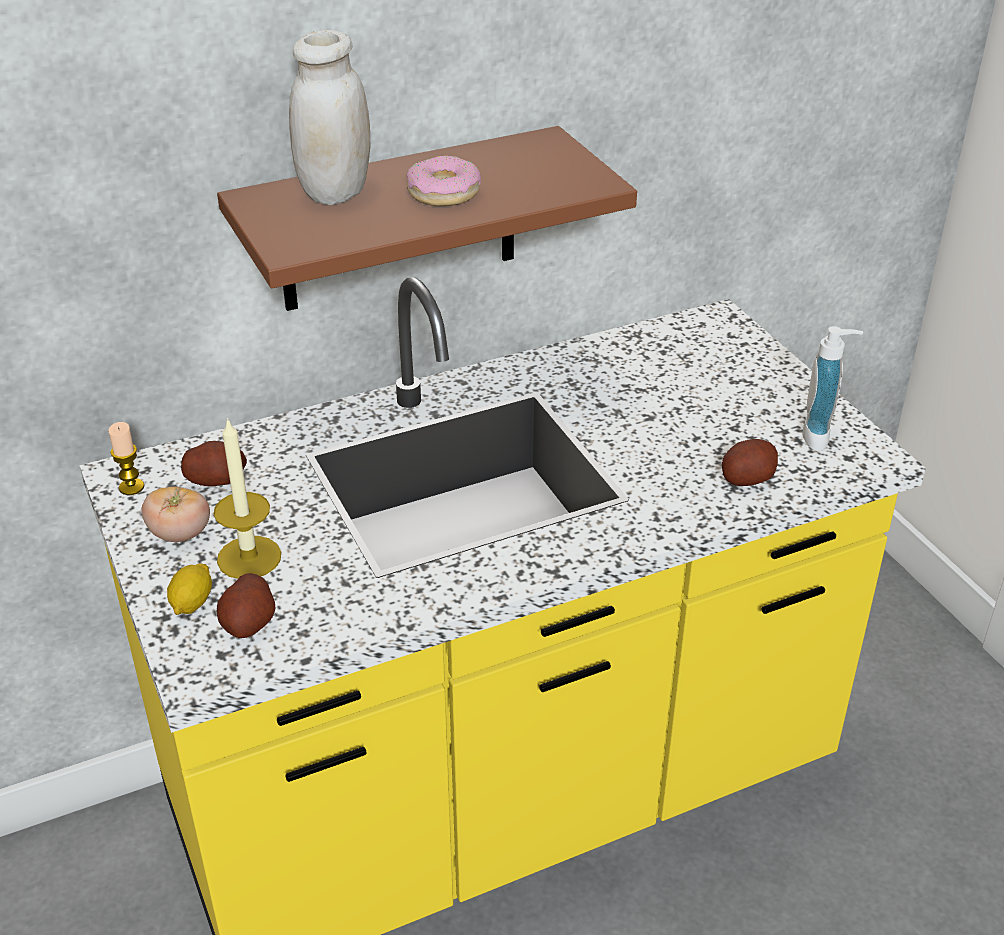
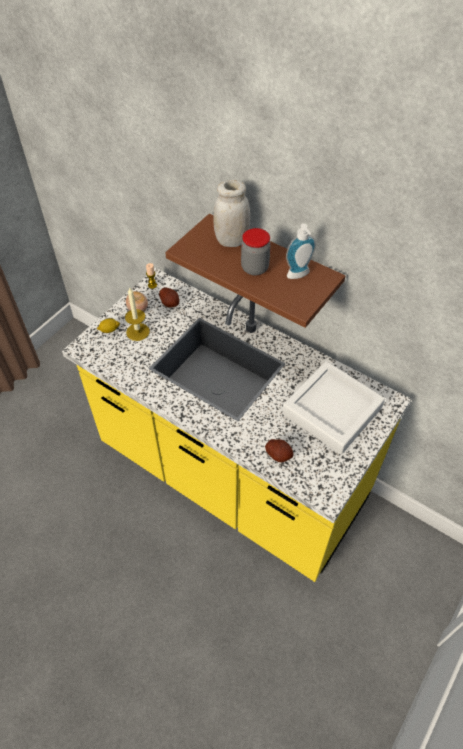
camera: 60 degrees right, 15 degrees up
(249, 623) = (108, 348): potato -> none
(443, 193) = (255, 268): donut -> jar
(692, 383) = (332, 411): none -> white tray
(822, 436) = (328, 471): soap dispenser -> soap dispenser (299, 276)

